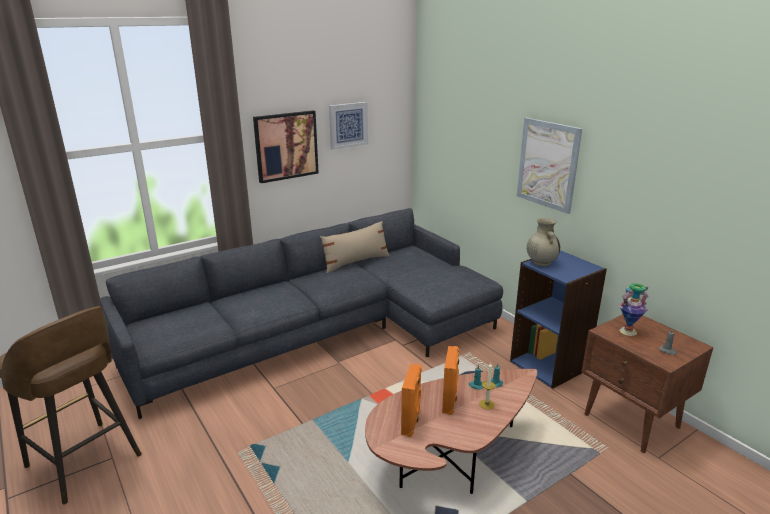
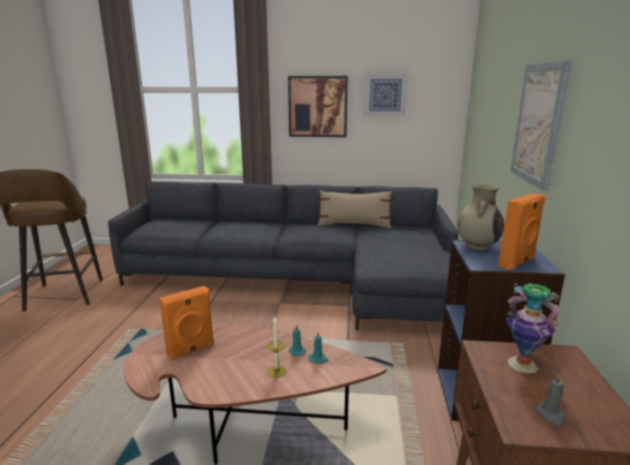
camera: 40 degrees right, 5 degrees down
(450, 402) = (249, 352): orange speaker -> orange speaker (518, 262)

